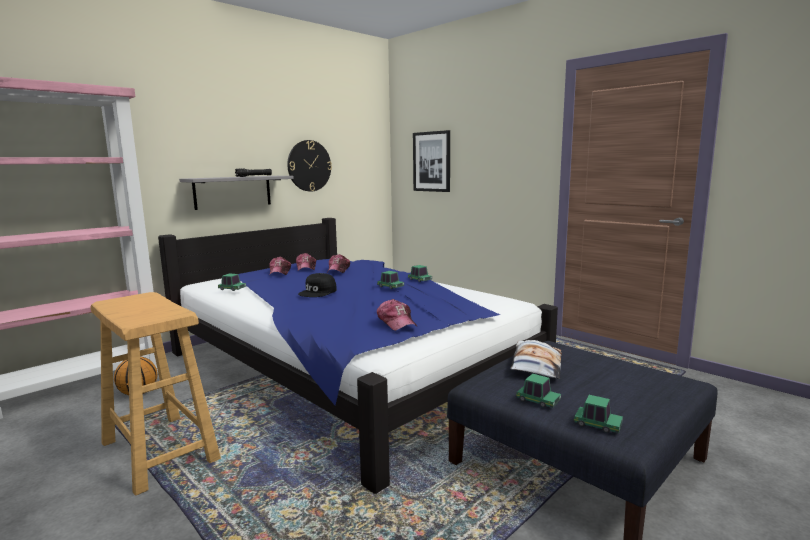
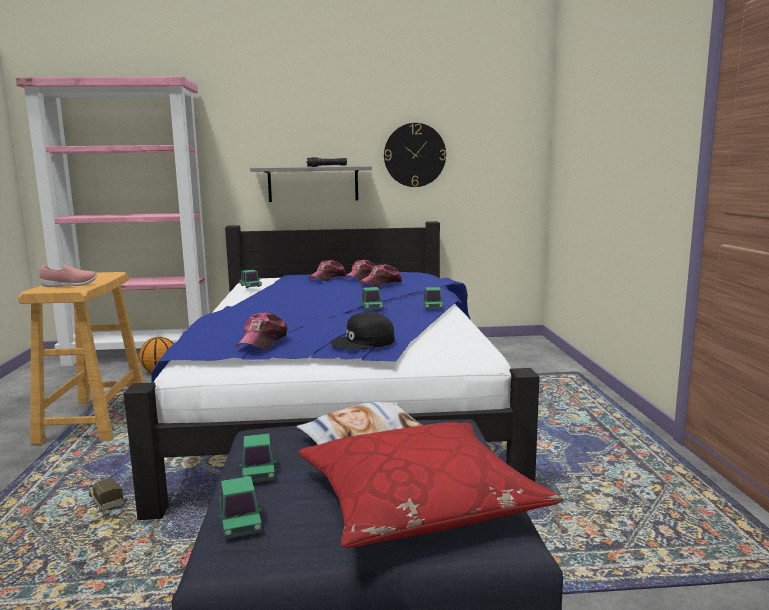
camera: 40 degrees right, 0 degrees up
(151, 312) = (69, 285): none -> pink shoe
(318, 292) = (295, 300): black cap -> black cap (363, 342)
(319, 497) = (105, 501): none -> toy truck
(432, 161) = (580, 147): picture -> none
(631, 382) = (418, 501): none -> red pillow

